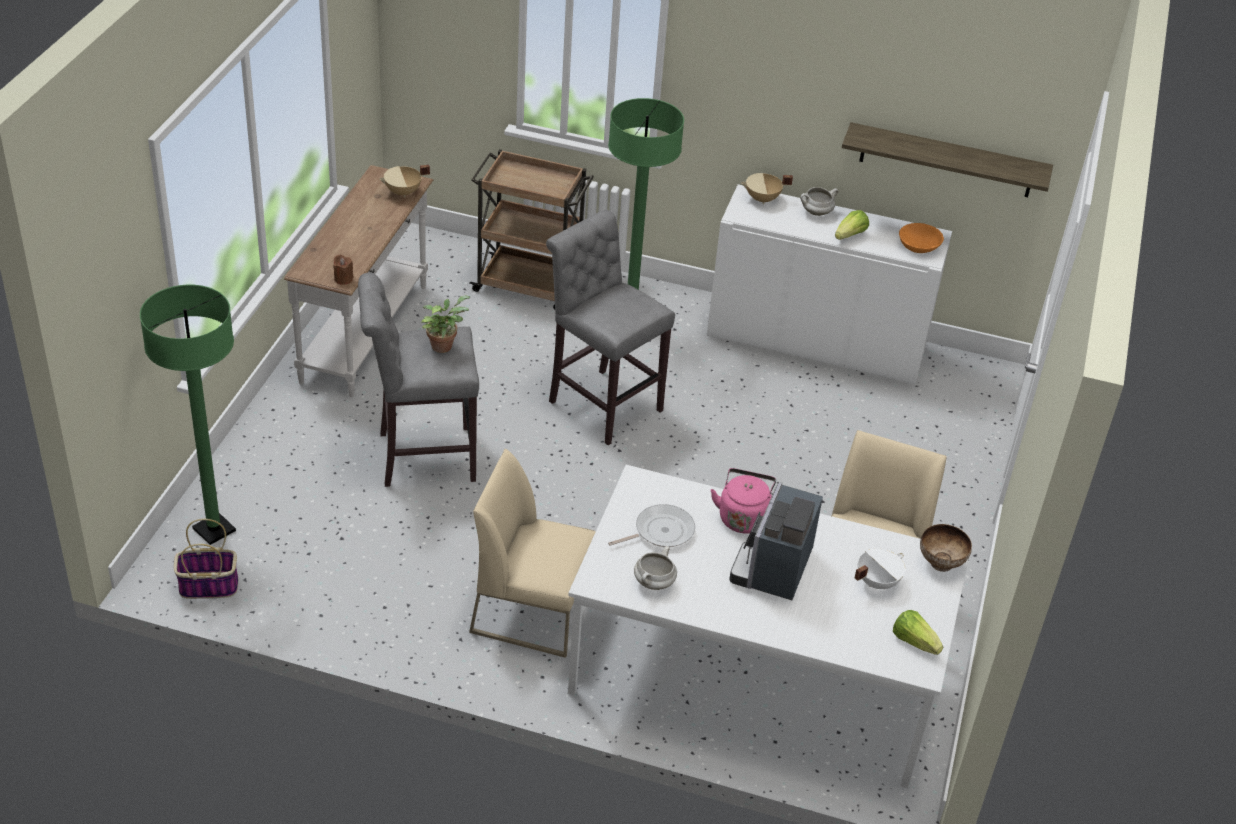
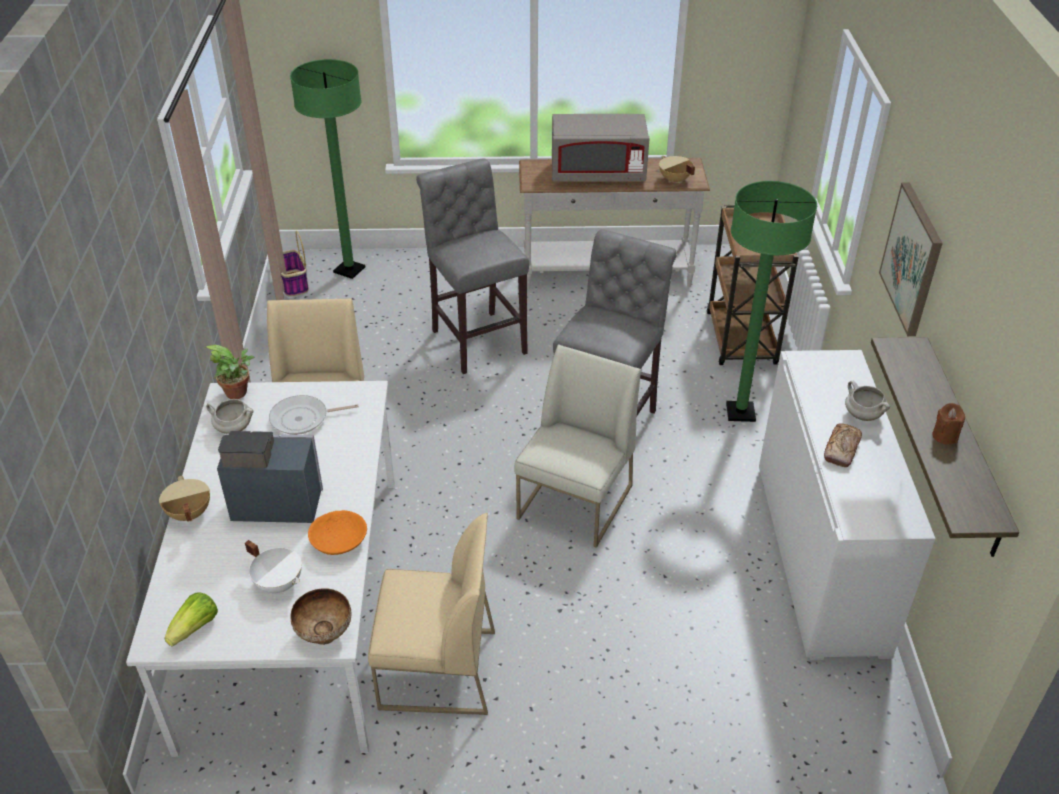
camera: 75 degrees right, 0 degrees up
(343, 279) = (535, 183): brown candle -> brown candle (945, 436)
(355, 234) = (598, 173): none -> grey microwave
(443, 345) = (486, 248): potted plant -> potted plant (239, 393)
(660, 531) = (303, 419): frying pan -> frying pan turned 120 degrees clockwise
(700, 456) = (575, 503): none -> white chair
(743, 517) = (343, 468): pink kettle -> none
(762, 199) = (849, 371): beige cooking pot -> beige cooking pot (188, 514)
(791, 83) = (912, 259): none -> picture
(850, 235) = (841, 449): lettuce -> bread
(918, 246) = (872, 511): orange bowl -> orange bowl (339, 542)

